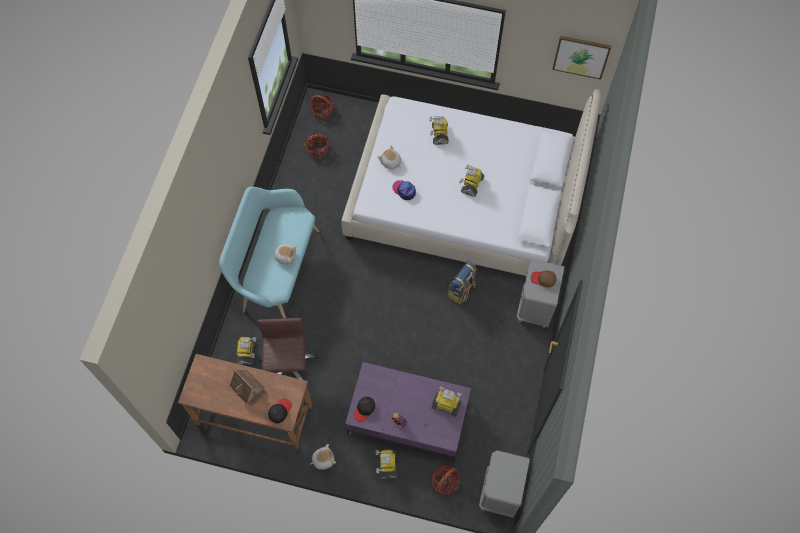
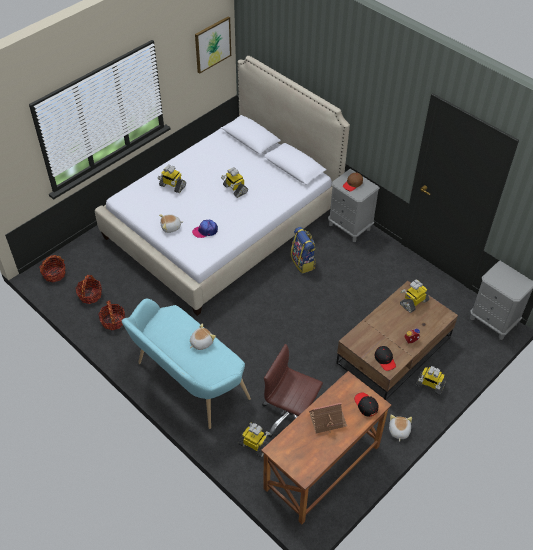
camera: 60 degrees left, 15 degrees down
(407, 417) = (393, 351): purple coffee table -> brown coffee table
(445, 482) = (466, 352): basket -> basket (113, 321)

